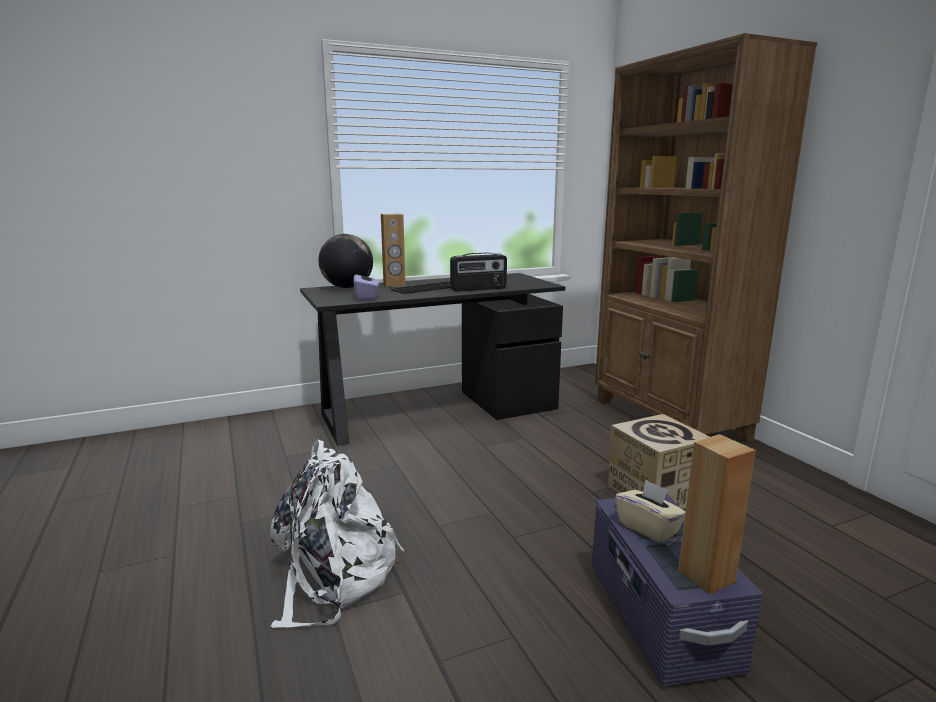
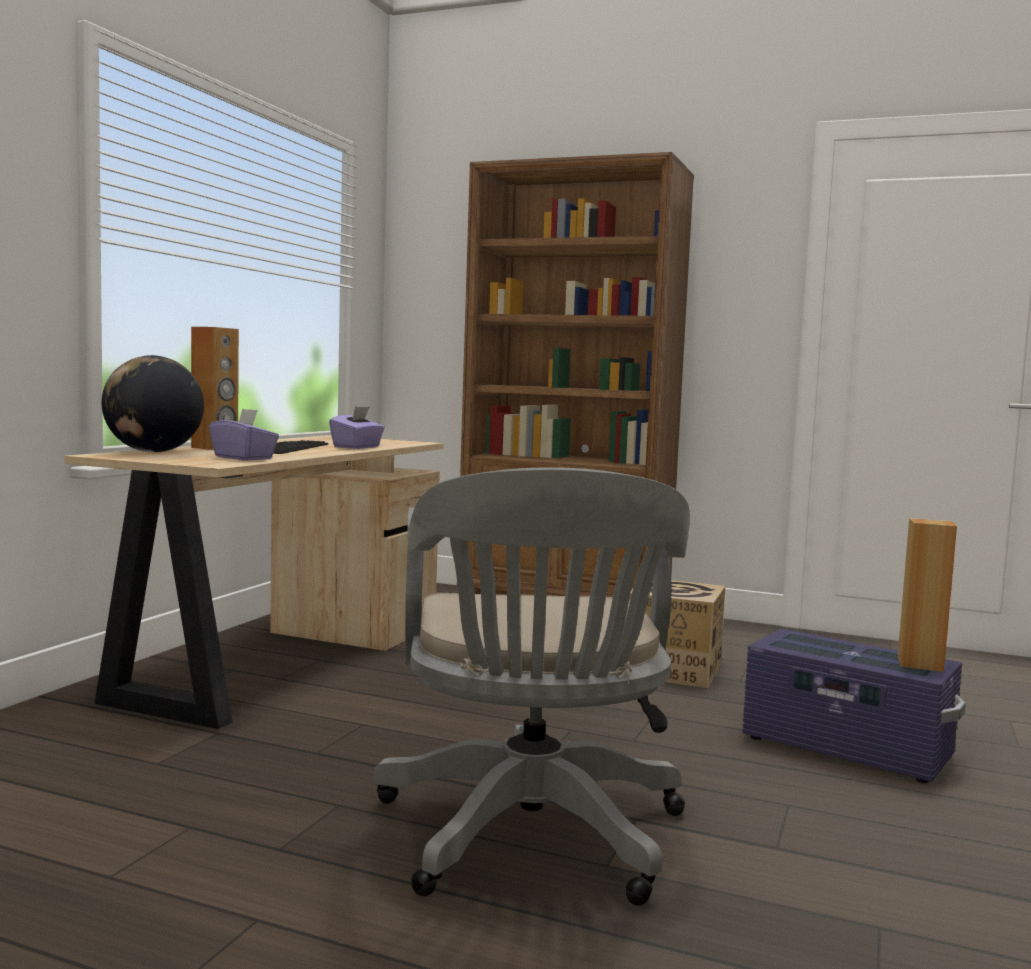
camera: 45 degrees left, 10 degrees down
(333, 575) = (531, 839): white backpack -> grey office chair
(435, 411) = (281, 660): black desk -> beige desk
(478, 289) = (357, 447): radio -> purple tissue box
(648, 528) = (825, 650): beige tissue box -> none

